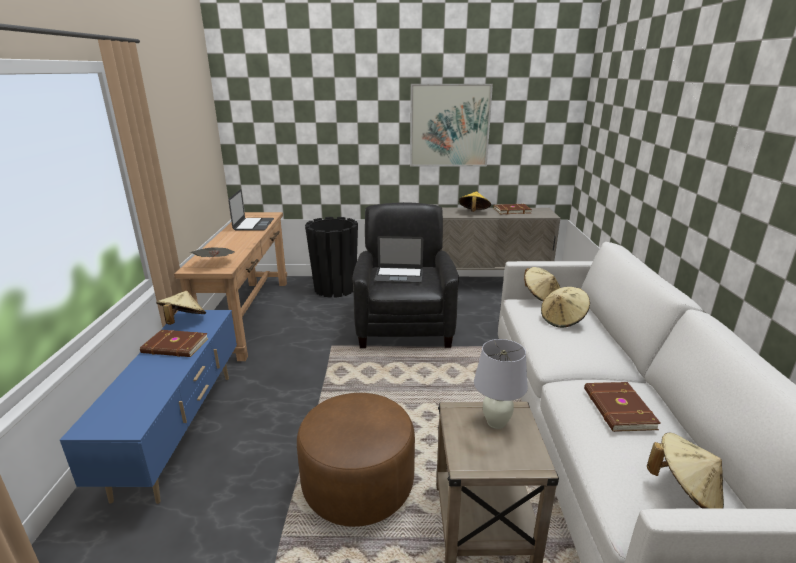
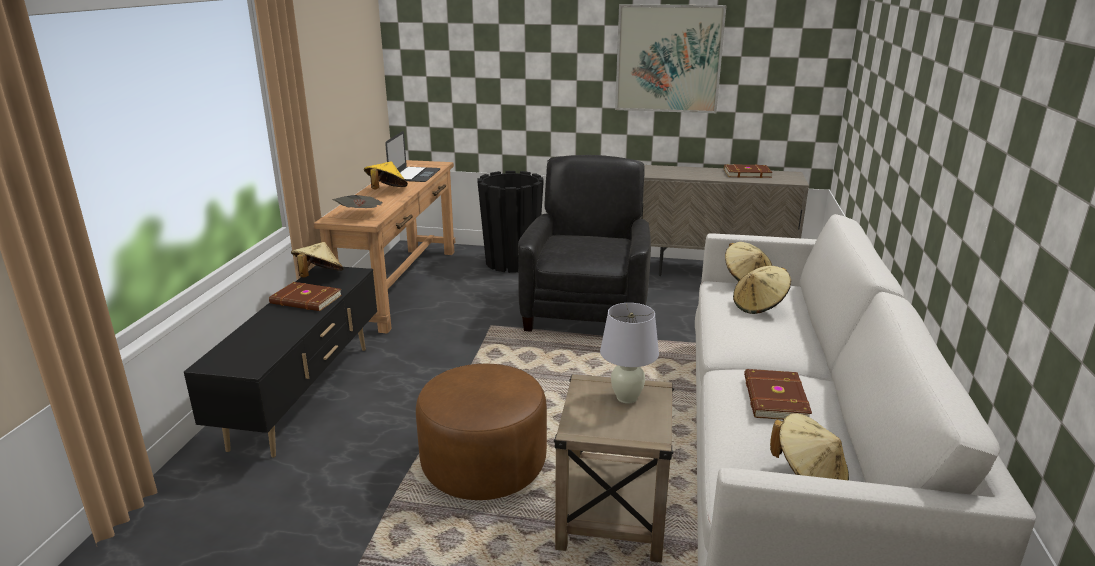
camera: 10 degrees right, 0 degrees up
(180, 430) = (305, 394): blue tv stand -> black tv stand
(399, 275) = (578, 244): laptop -> none
(473, 212) = (694, 173): yellow hat -> yellow hat (386, 191)

